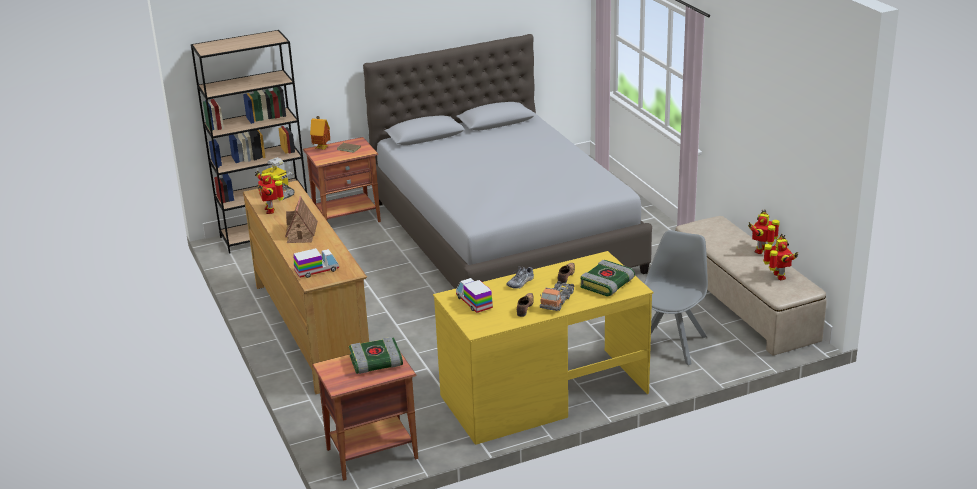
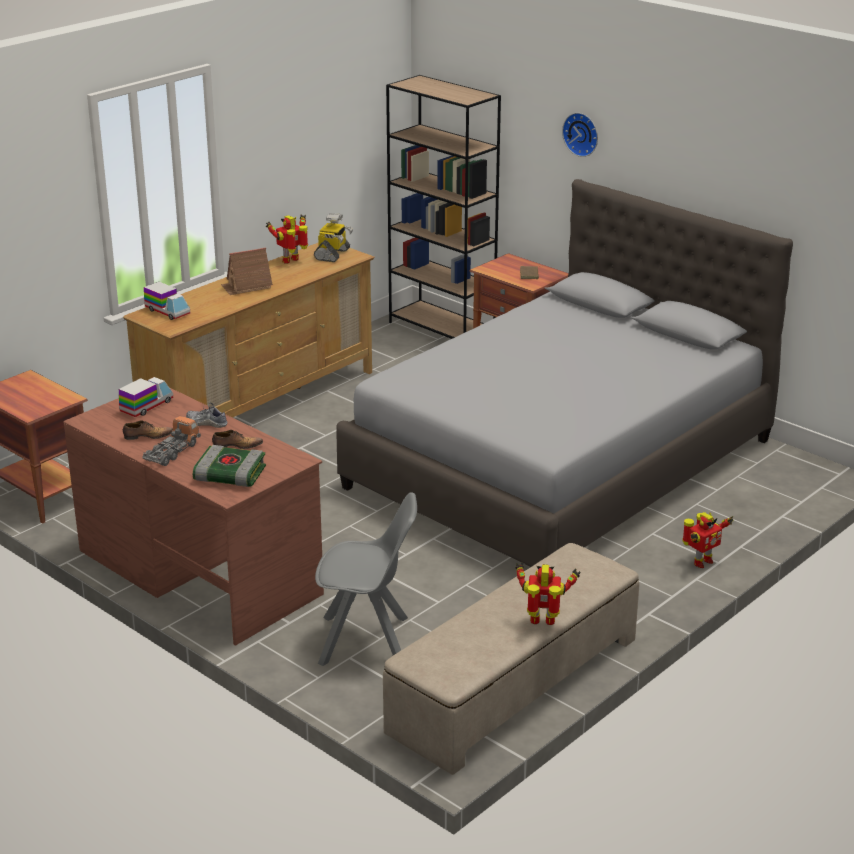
camera: 65 degrees right, 0 degrees up
(322, 148) = (518, 261): toy house -> none
(355, 30) = (582, 133): none -> wall clock
(375, 363) = (41, 398): book -> none
(543, 394) = (199, 571): yellow desk -> brown desk
(557, 301) = (172, 452): toy truck -> toy truck turned 120 degrees clockwise
(778, 277) = (468, 649): toy robot -> toy robot (701, 562)

